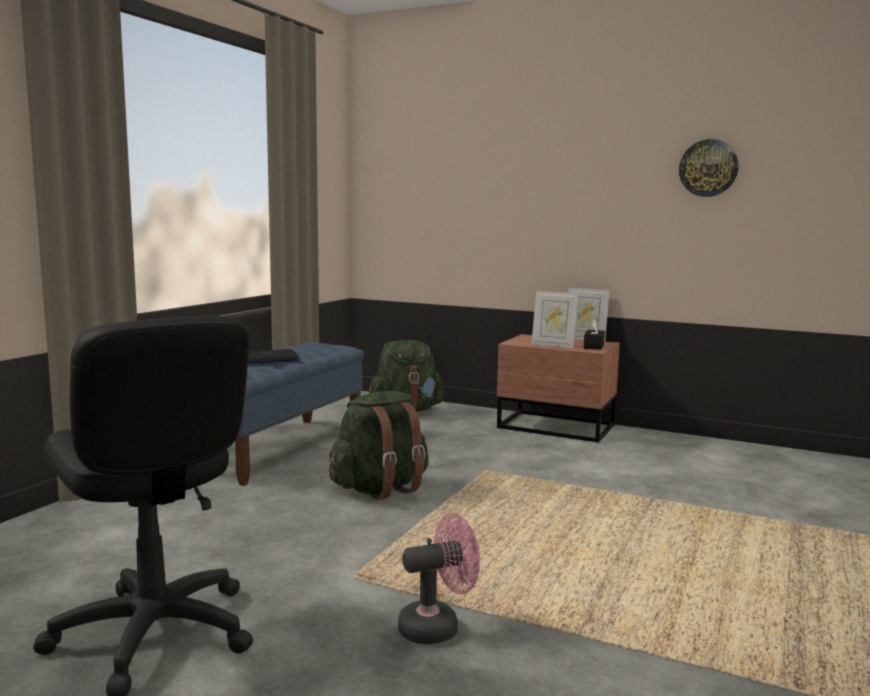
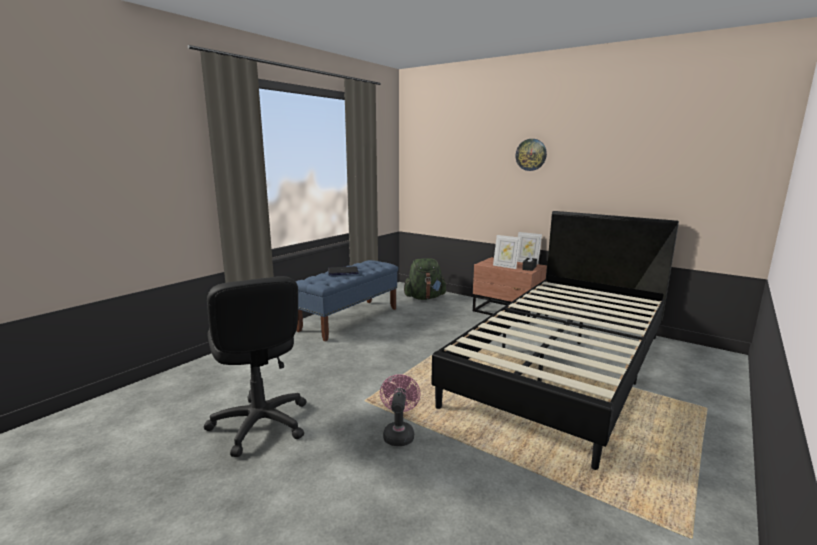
camera: 10 degrees right, 5 degrees up
(380, 488) = (395, 347): green backpack -> none
(438, 627) = (399, 433): pink fan -> pink fan turned 75 degrees counterclockwise
(684, 502) = (564, 367): none -> black bed
(708, 168) = (603, 164): wall clock -> wall clock (531, 154)

